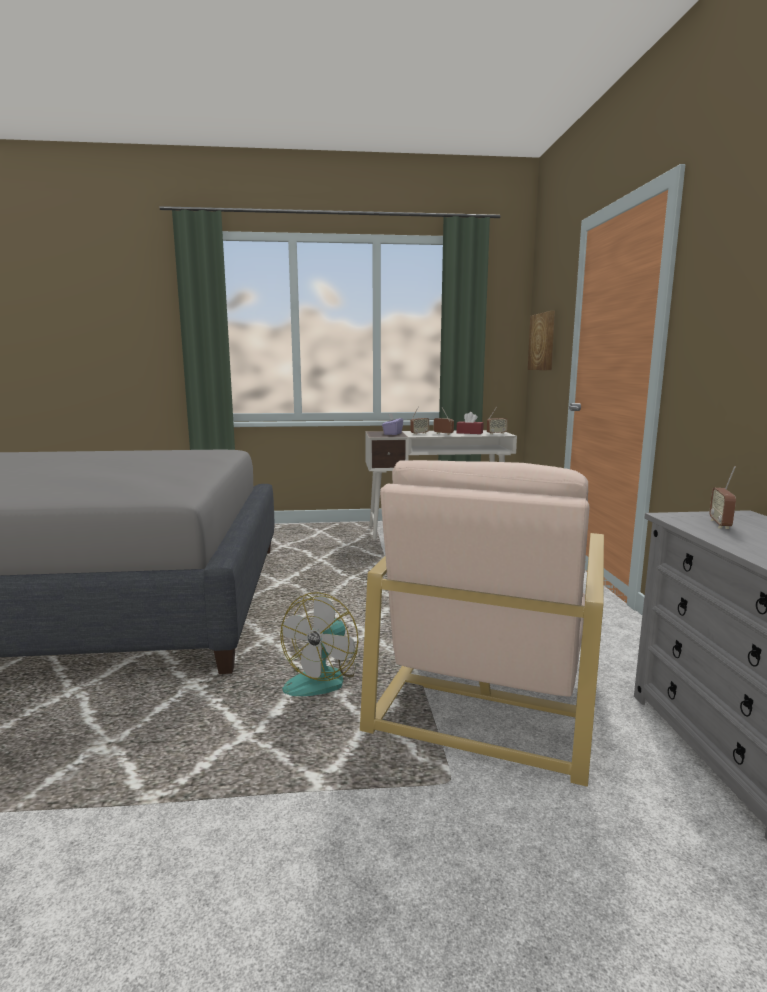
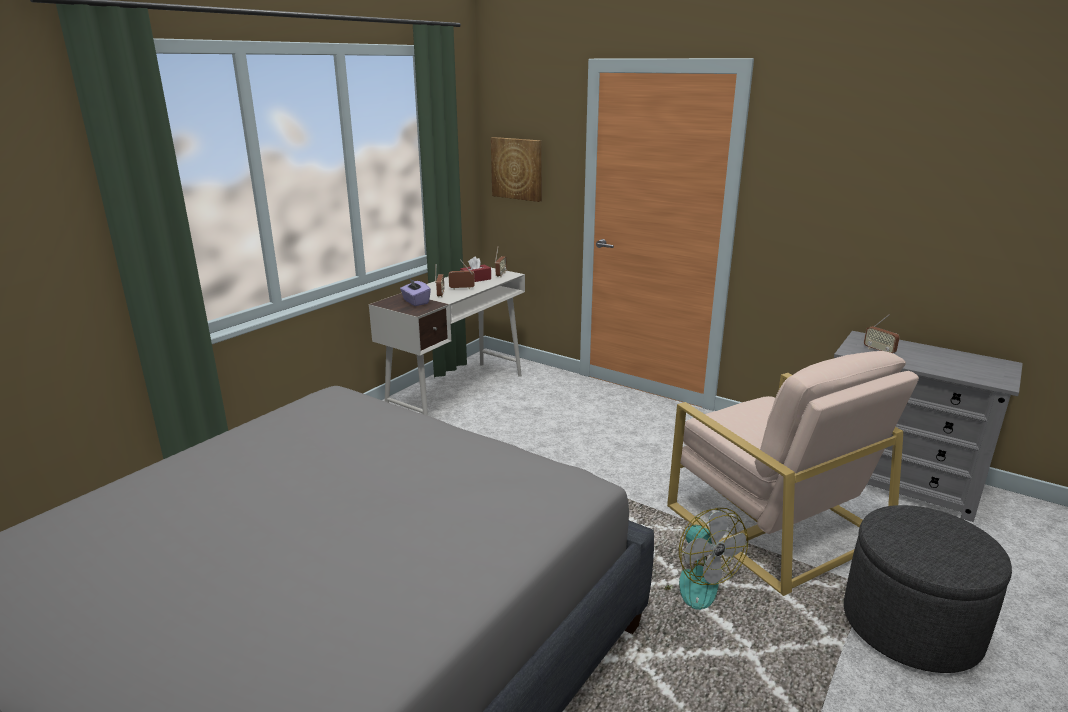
camera: 50 degrees left, 10 degrees up
(415, 838) = (911, 626): none -> grey ottoman

